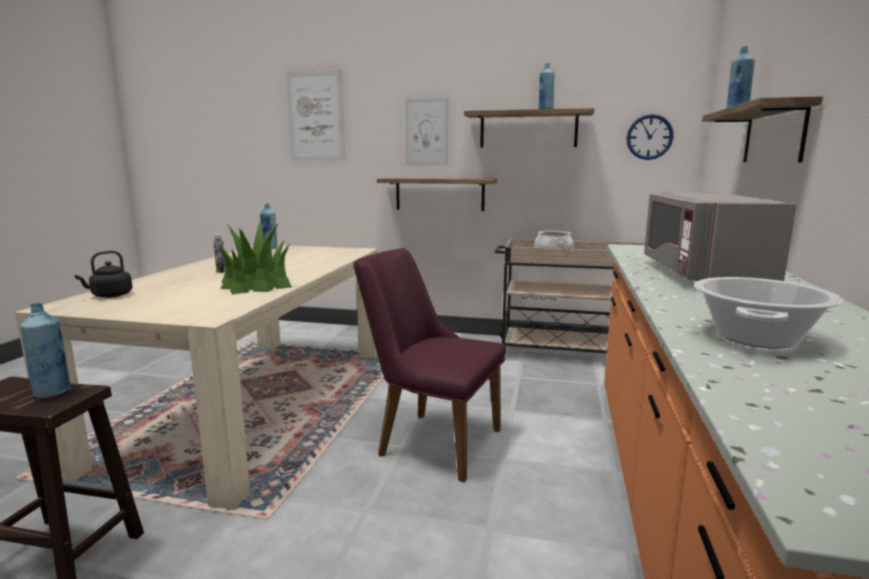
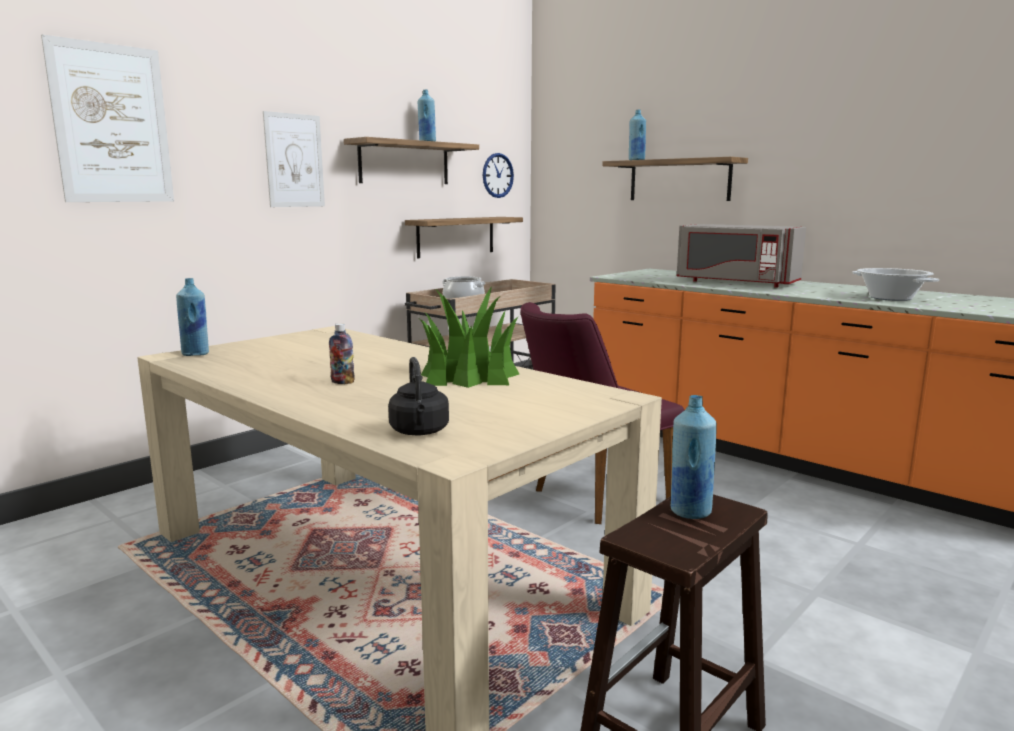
camera: 60 degrees left, 0 degrees up
(439, 194) = (316, 246): shelf -> shelf (456, 236)

